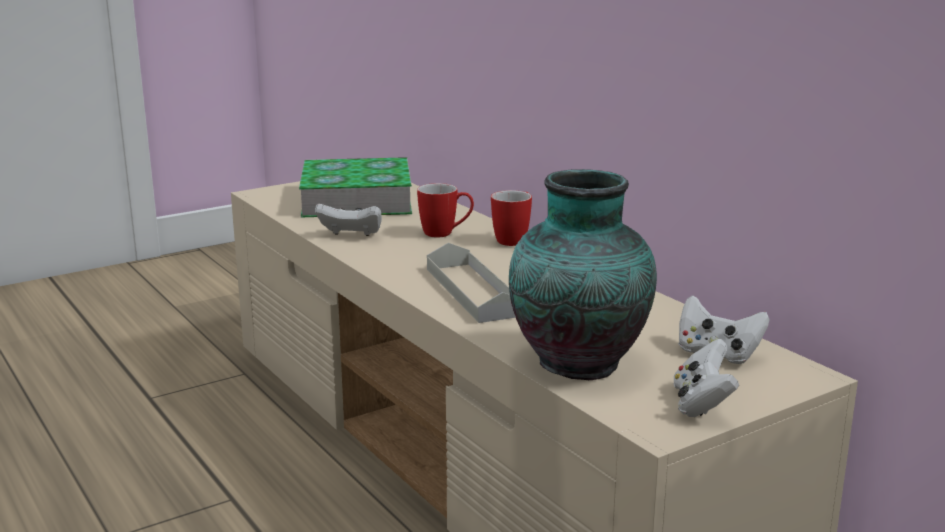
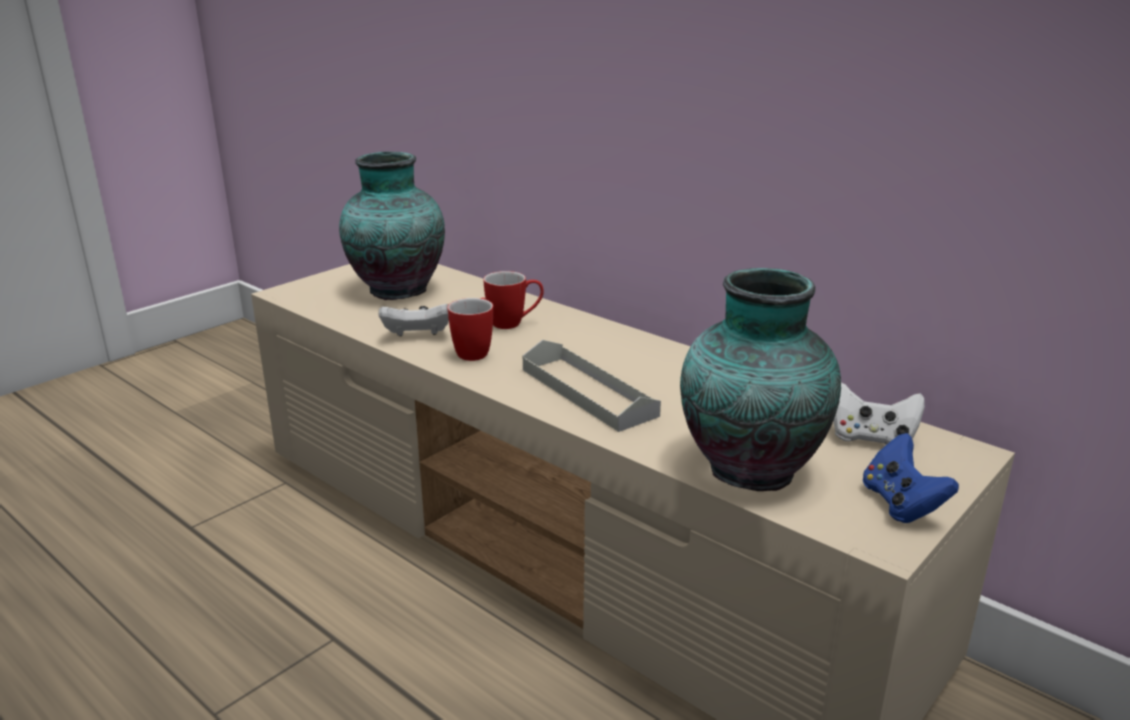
camera: 15 degrees left, 5 degrees up
(356, 199) = (395, 290): book -> vase
(515, 239) = (588, 323): mug -> mug (476, 351)
(701, 404) = (901, 504): white game controller -> blue game controller

